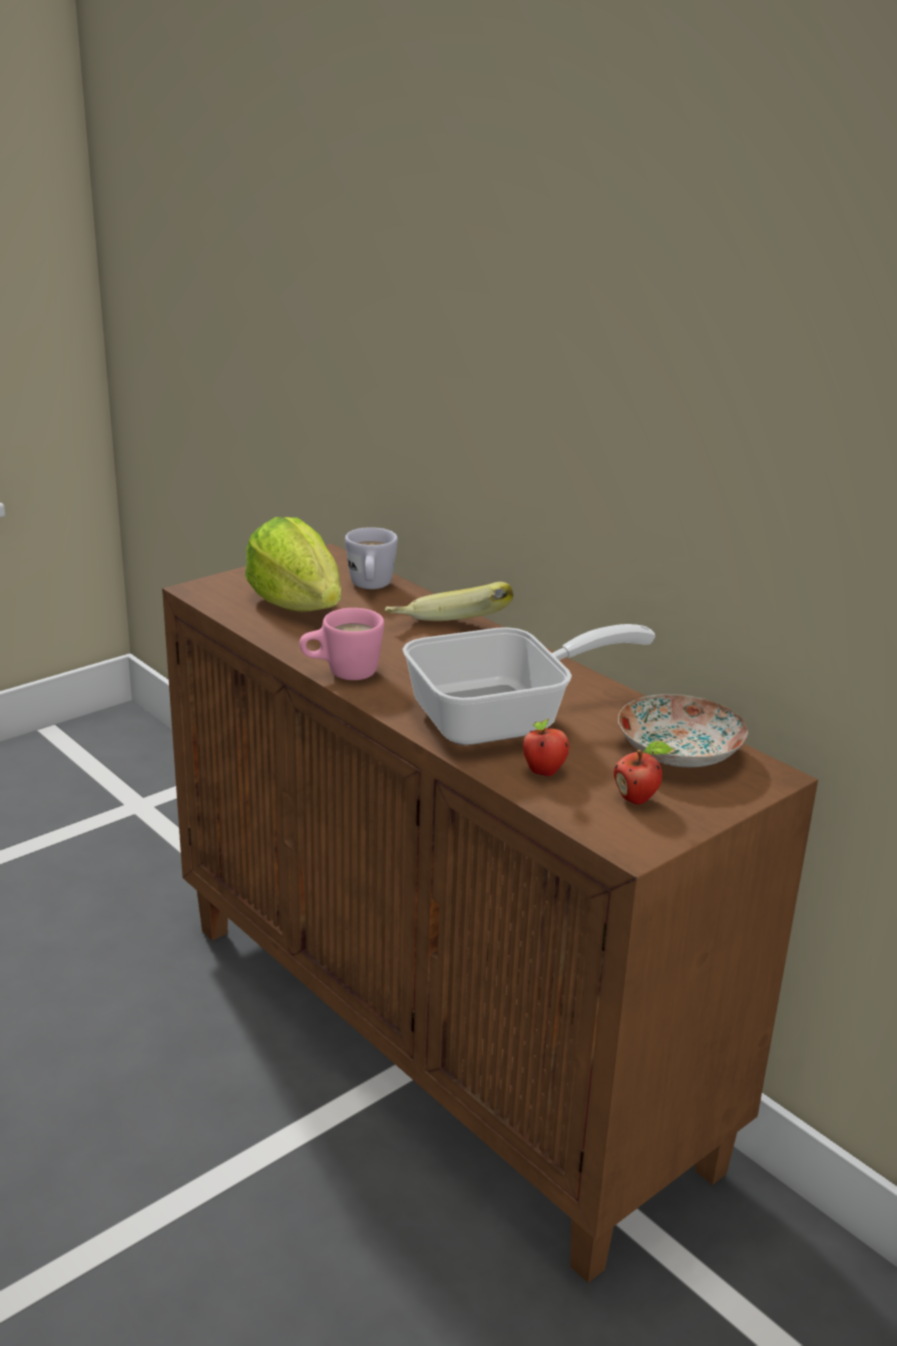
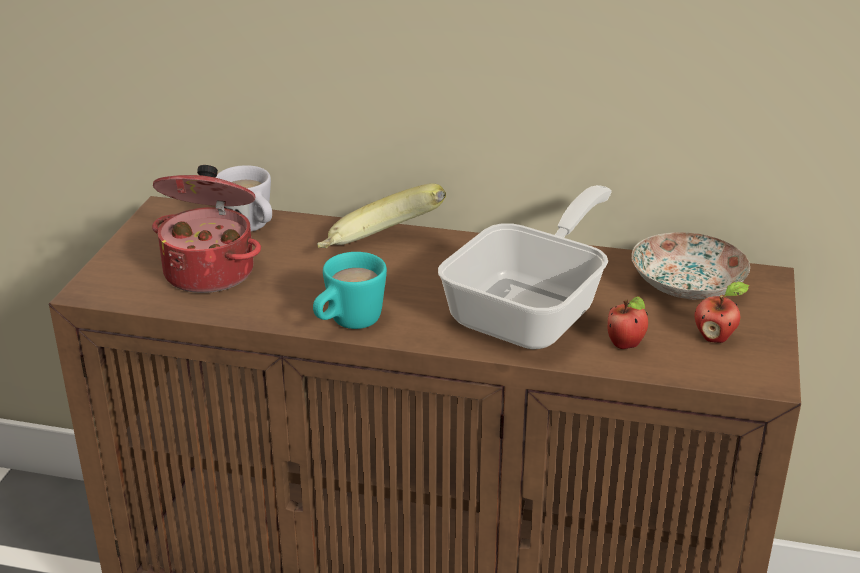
camera: 35 degrees left, 5 degrees up
(297, 605) = (211, 271): lettuce -> cooking pot
(342, 673) = (348, 324): pink mug -> turquoise mug

